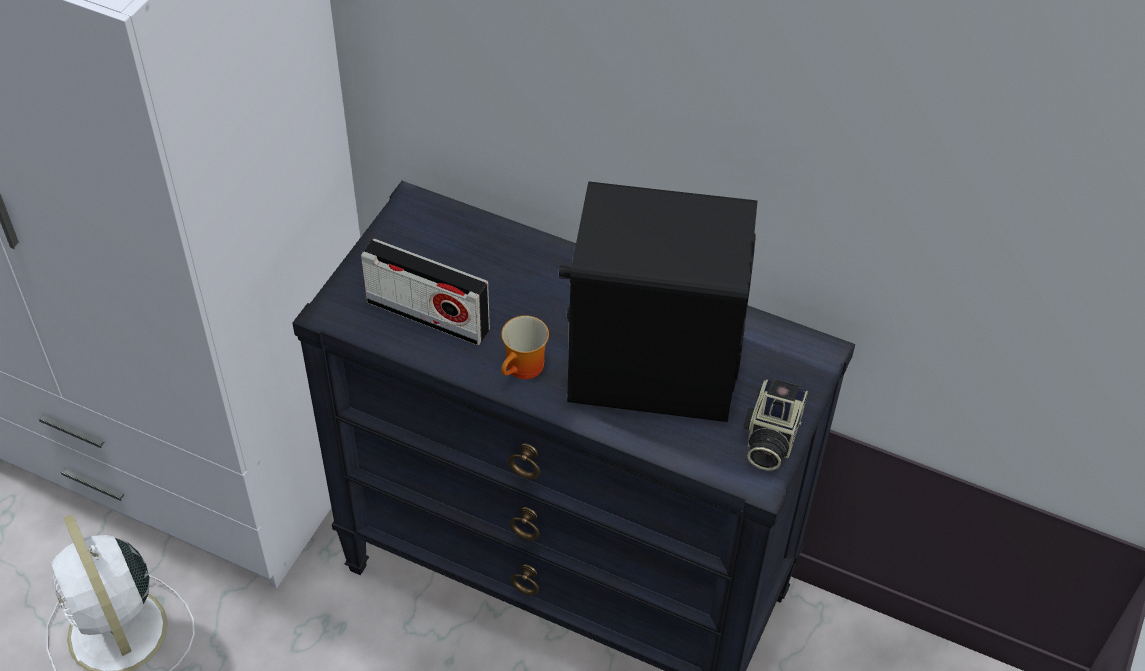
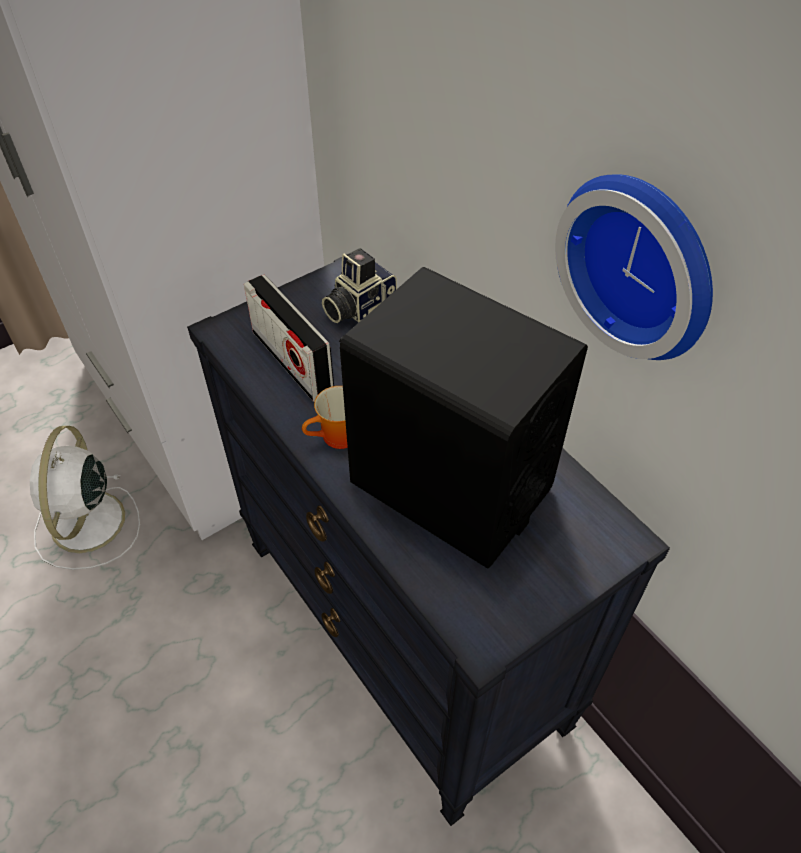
camera: 30 degrees right, 0 degrees up
(769, 438) = (521, 604): camera -> camera (358, 306)
(774, 120) = (643, 263): none -> wall clock

